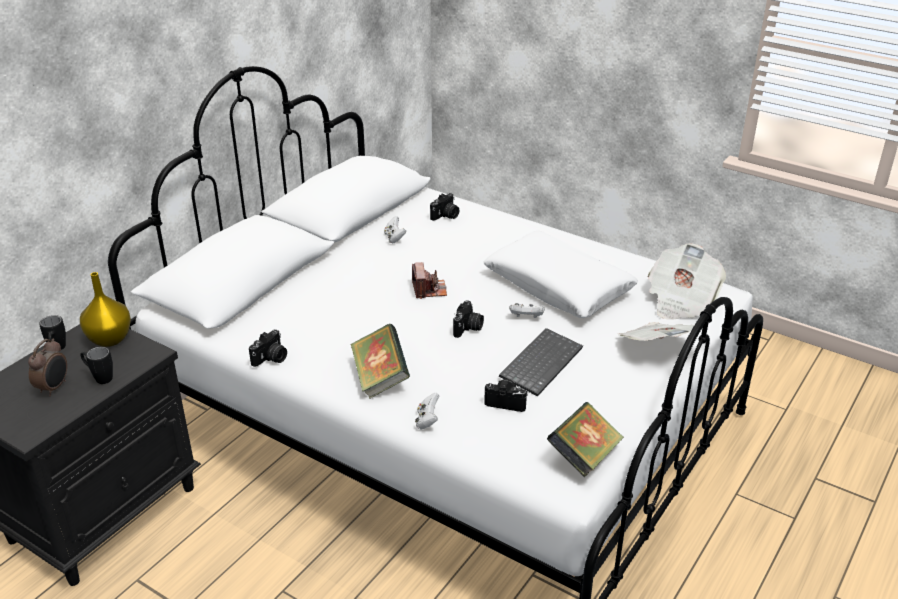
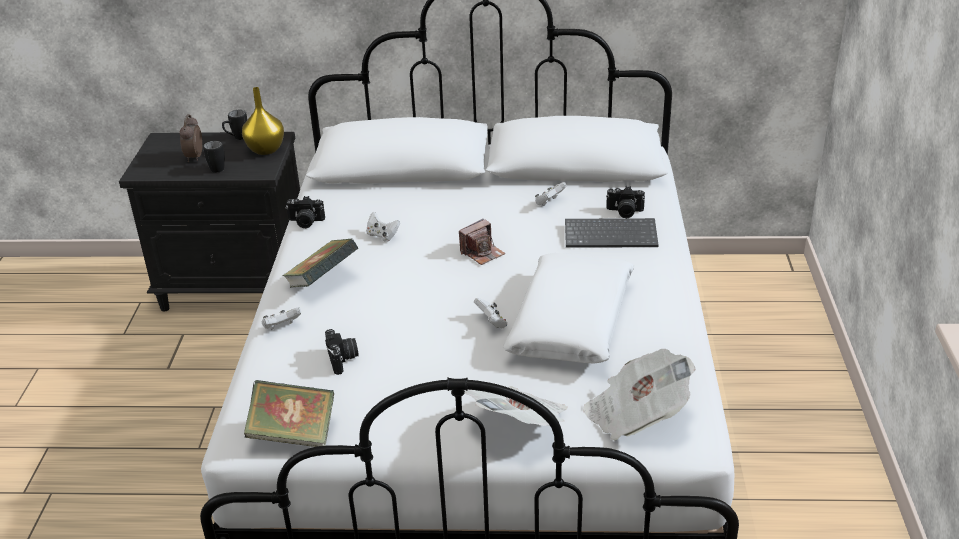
camera: 60 degrees right, 0 degrees up
(54, 387) = (194, 157): alarm clock -> alarm clock turned 105 degrees clockwise
(346, 326) = (382, 236): none -> white game controller
(468, 328) = (440, 297): camera -> none
(540, 362) = (423, 357): keyboard -> keyboard (611, 234)

